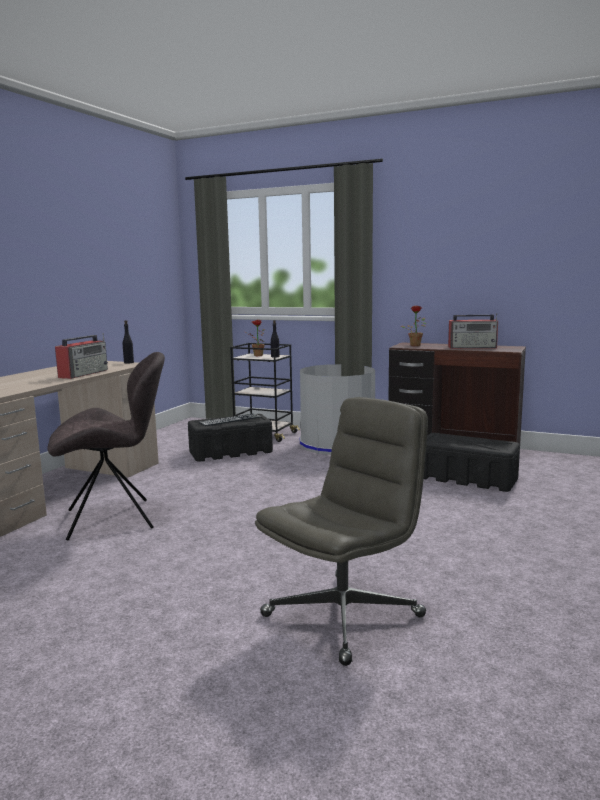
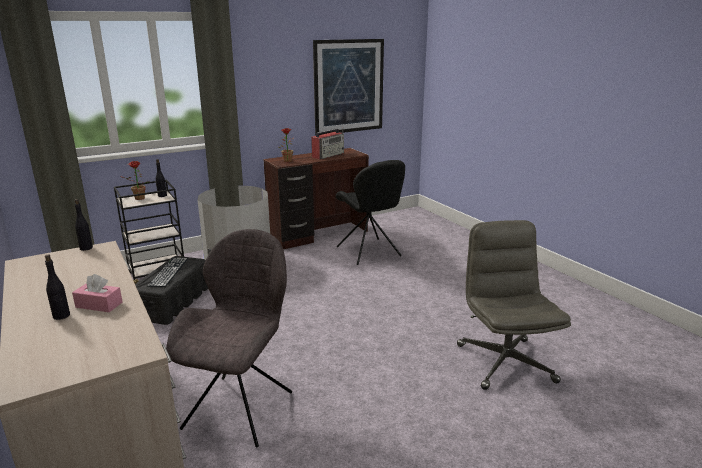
camera: 55 degrees left, 10 degrees up
(21, 379) = (61, 316): none -> black bottle
(43, 380) = (99, 305): none -> pink tissue box
(84, 374) = (106, 279): radio -> none
(466, 478) = (369, 252): black storage box -> black chair
(532, 263) = (349, 86): none -> picture

